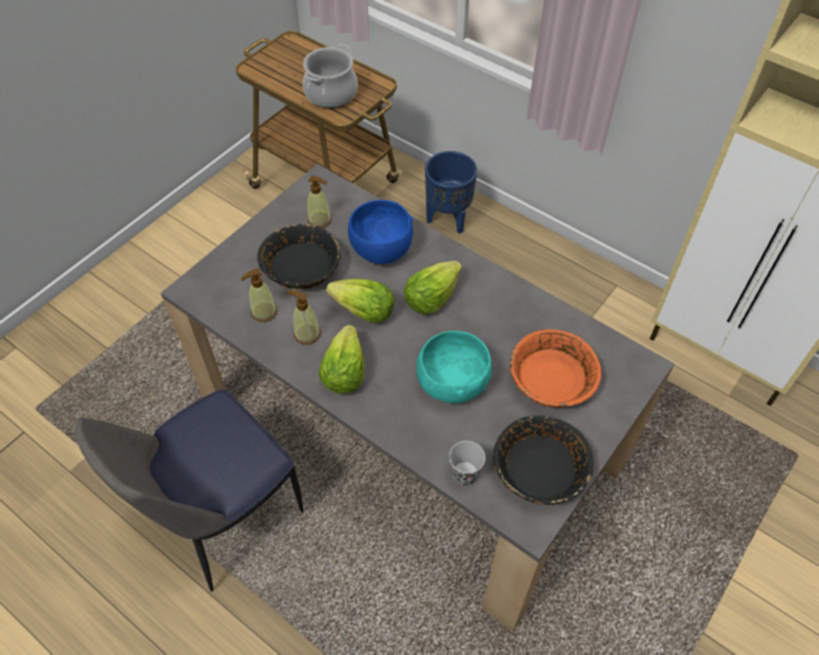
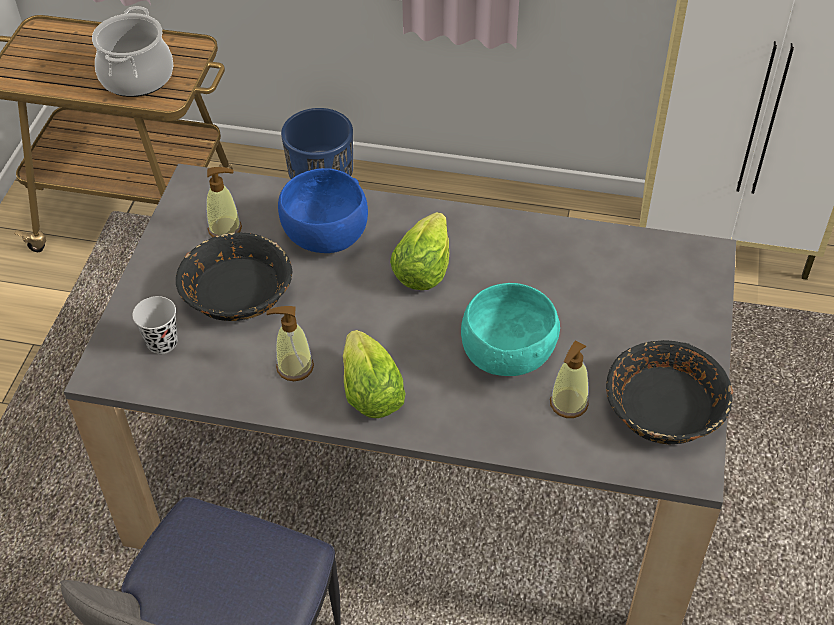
camera: 25 degrees left, 5 degrees down
(263, 312) = (221, 362): soap dispenser -> soap dispenser (568, 404)
(364, 312) = (351, 315): lettuce -> none
(465, 474) = (585, 448): black cup -> black cup (162, 343)
(551, 379) = (616, 307): orange bowl -> none

